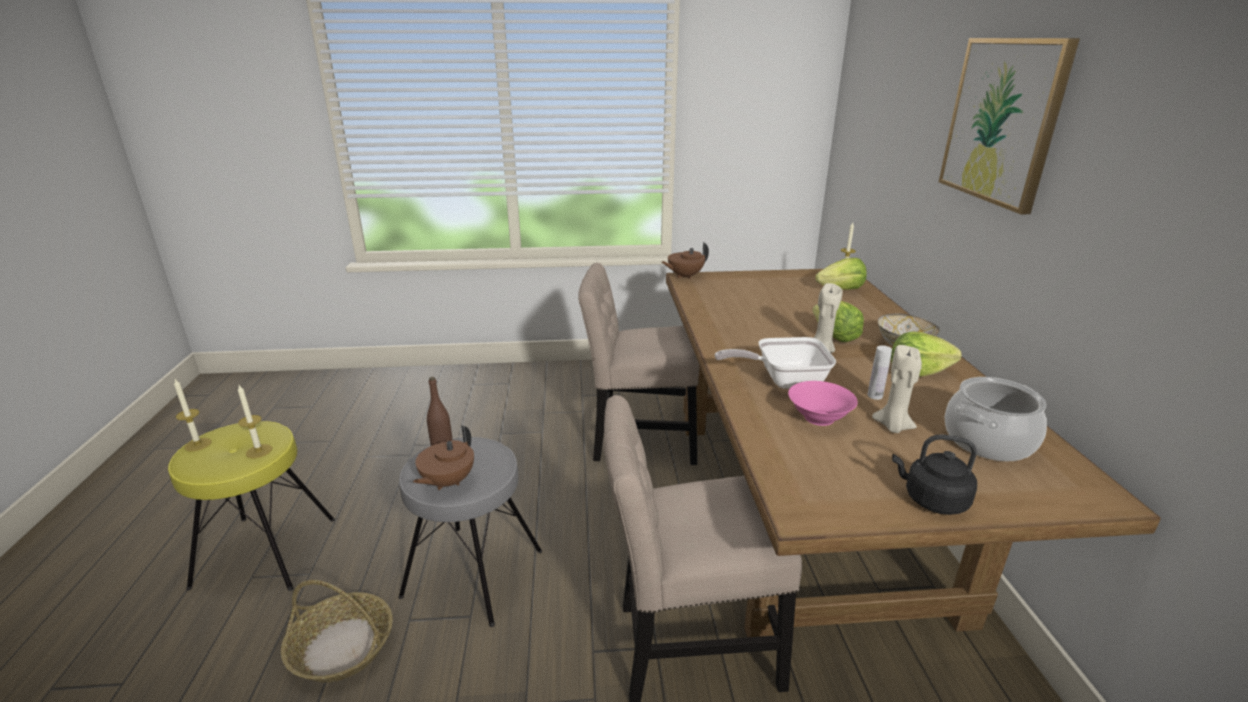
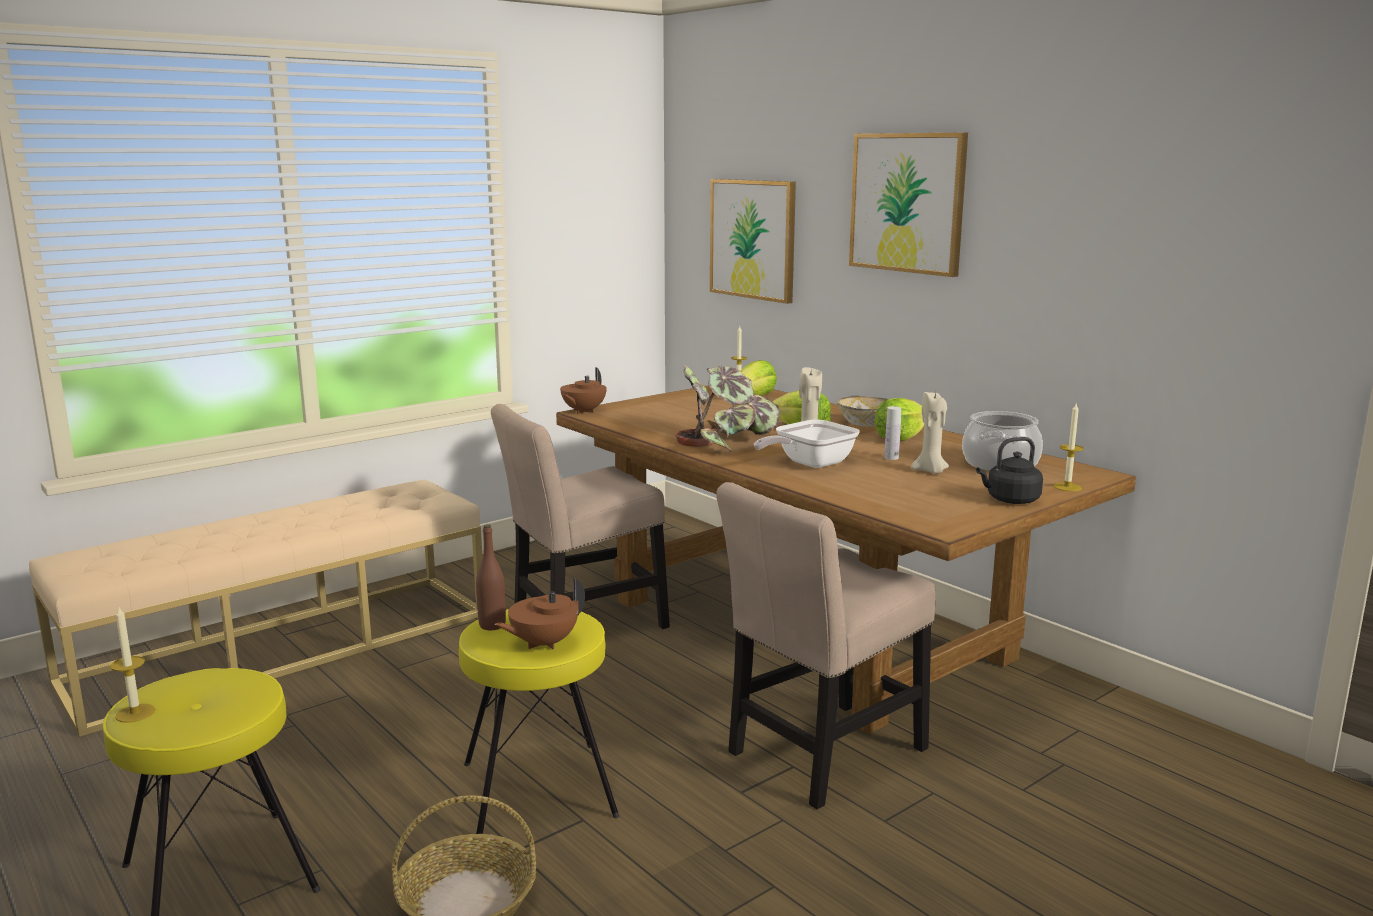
camera: 35 degrees left, 10 degrees down
(259, 451) = (247, 691): candle -> candle (1067, 487)
(447, 482) = (543, 643): brown teapot -> brown teapot turned 60 degrees clockwise
(463, 394) = (283, 647): none -> beige bench
(473, 574) = (539, 789): grey stool -> yellow stool
(746, 335) = (725, 442): none -> potted plant
(818, 418) = (872, 478): pink bowl -> none
(882, 142) = (753, 239): none -> picture

